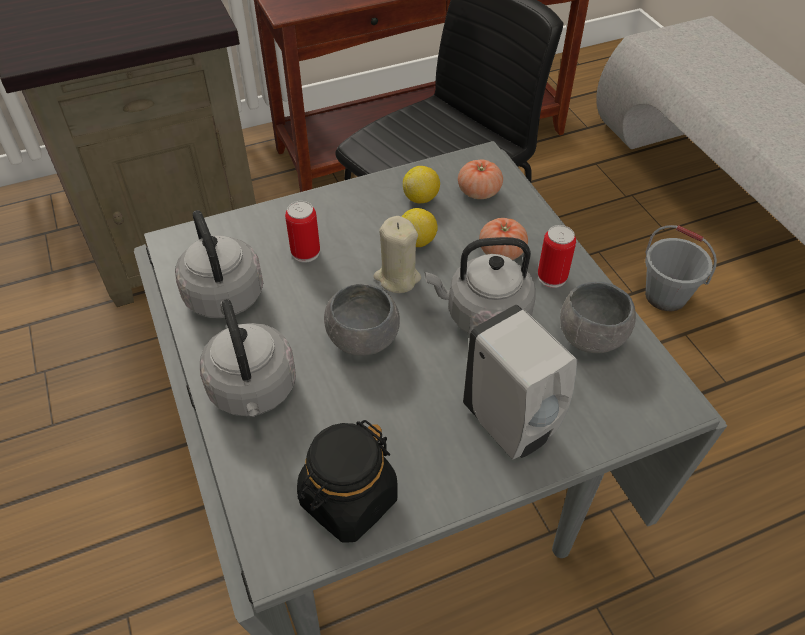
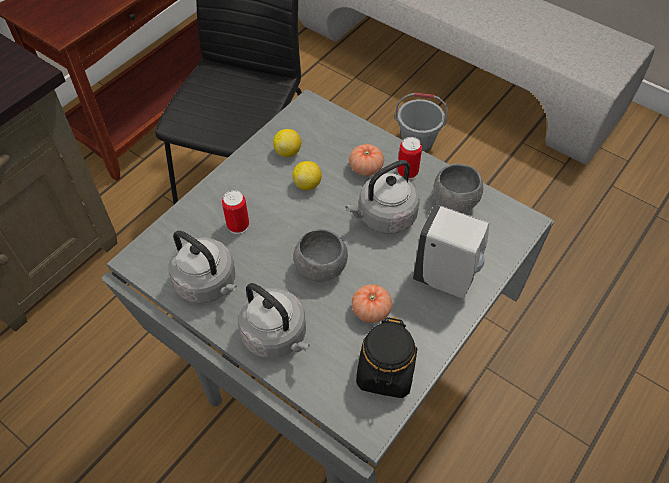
camera: 30 degrees left, 5 degrees up
(397, 278) = (312, 216): beige candle -> none
(479, 192) = (322, 131): tomato -> tomato (371, 310)

